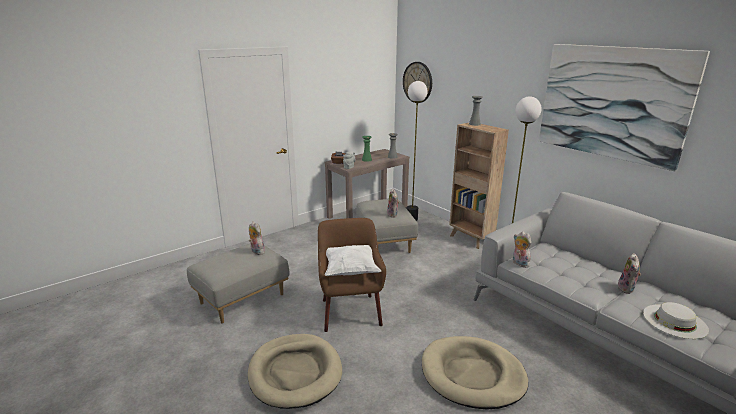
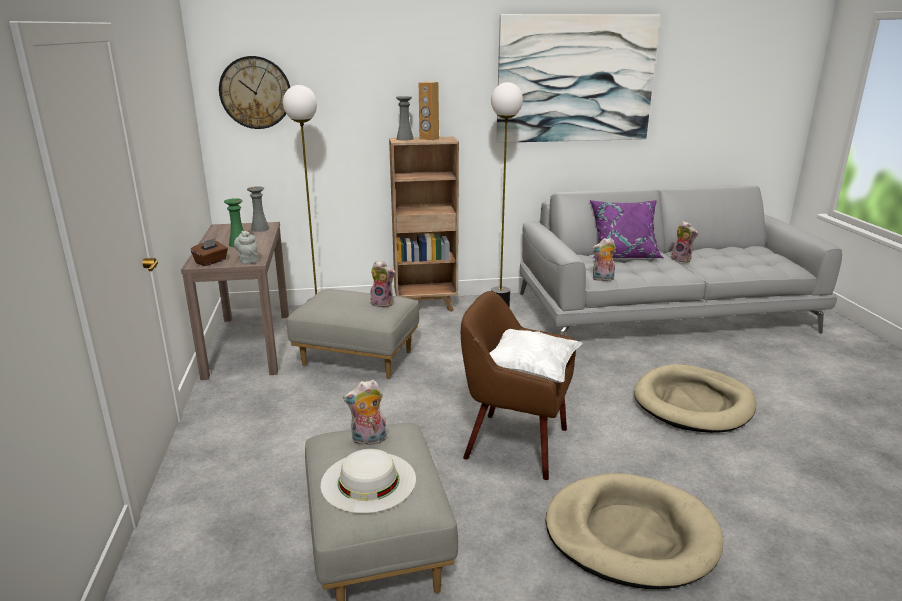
camera: 60 degrees left, 0 degrees up
(486, 127) = (429, 138): none -> brown speaker
(583, 262) = (623, 256): none -> purple pillow
(674, 321) = (743, 263): white hat -> white hat (368, 481)

